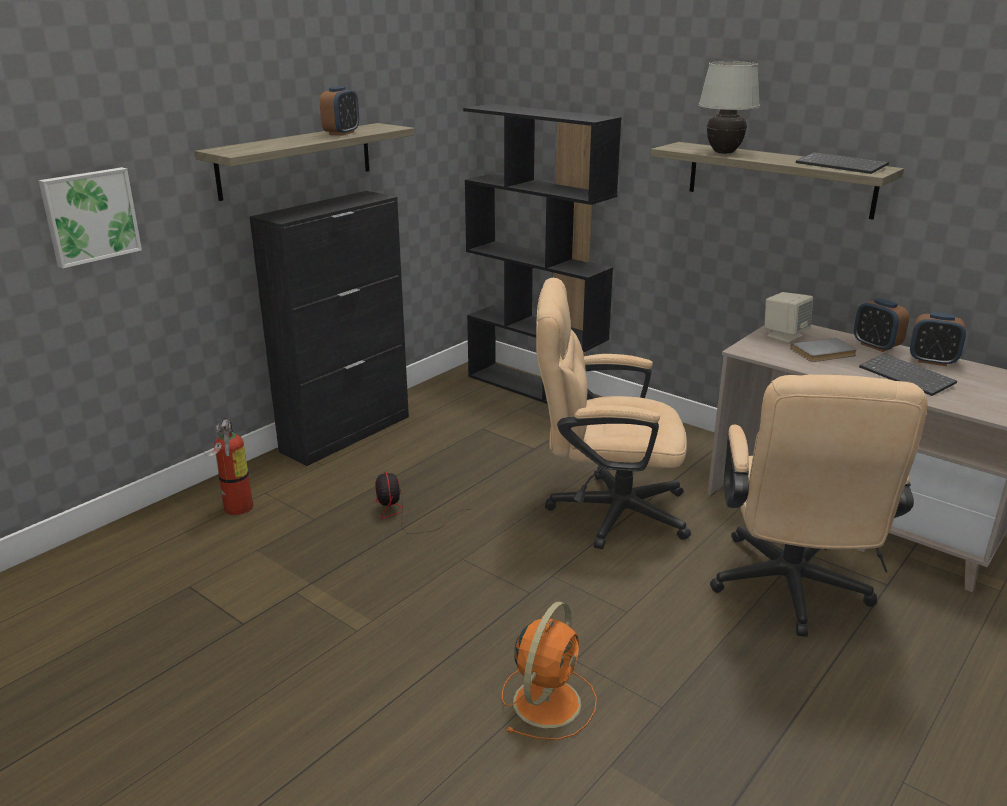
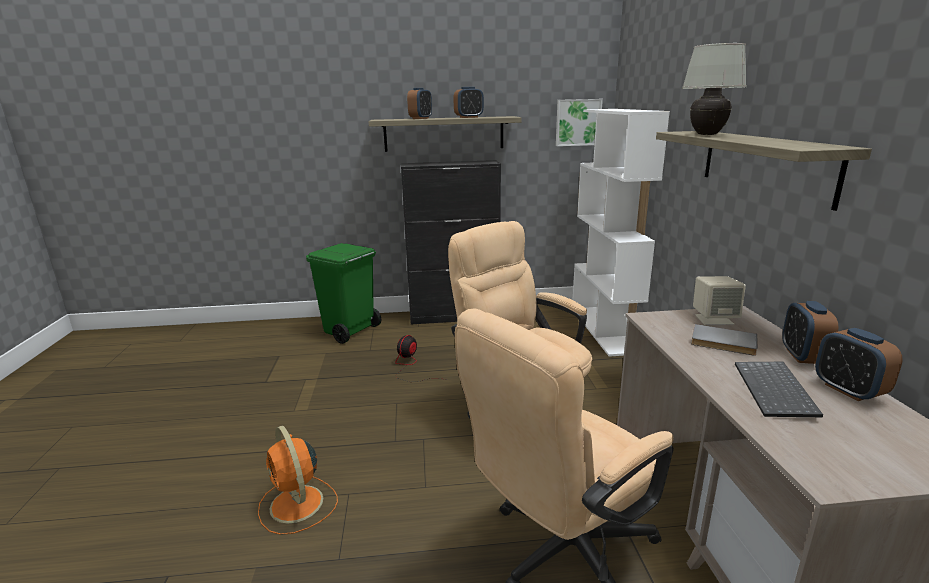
camera: 45 degrees right, 5 degrees down
(90, 216) = (304, 148): picture -> picture (577, 122)
(235, 510) = (349, 331): fire extinguisher -> green trash can
(281, 142) = (420, 118): none -> alarm clock
(536, 388) = (604, 329): black bookcase -> white bookcase
(548, 700) = (297, 505): orange fan -> orange fan turned 75 degrees clockwise
(842, 165) = (794, 143): keyboard -> none

